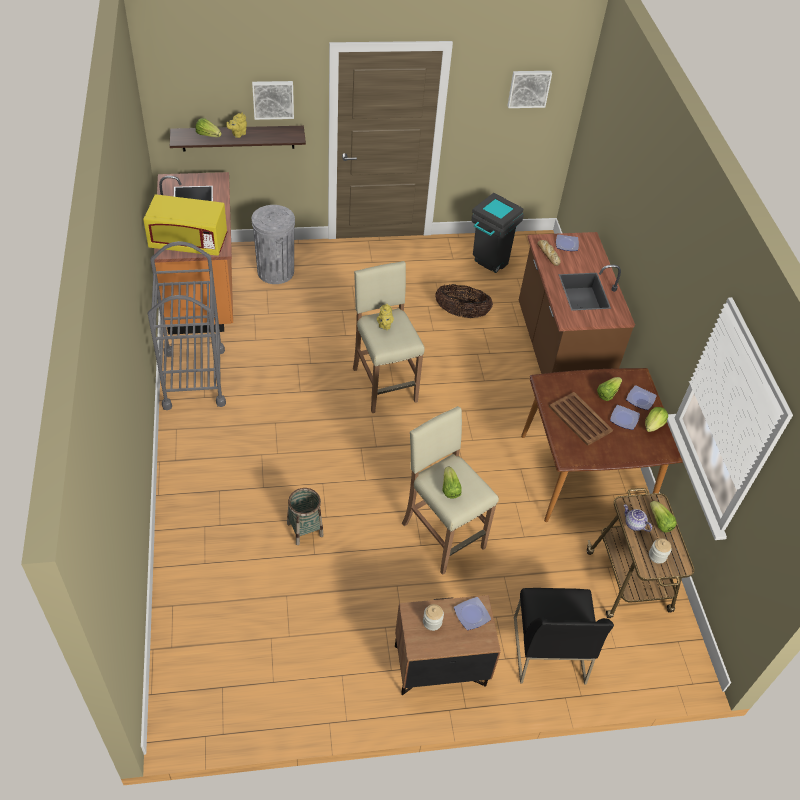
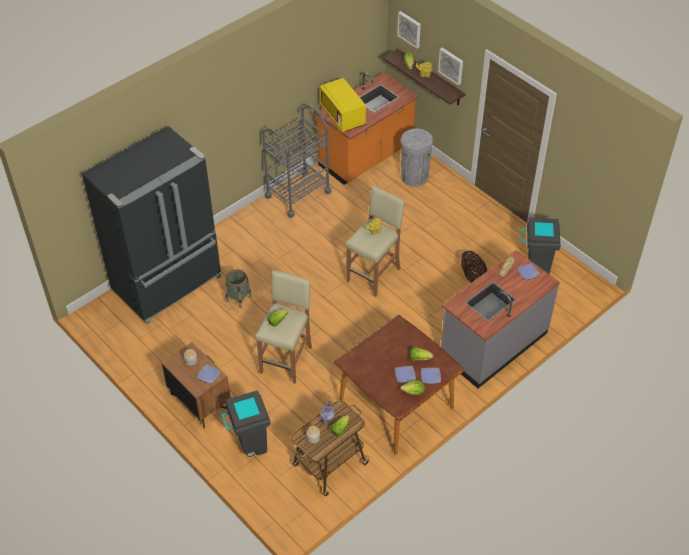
camera: 60 degrees right, 0 degrees up
(208, 592) = (168, 284): none -> black fridge
(529, 88) = (602, 159): picture -> picture (410, 29)
(548, 649) = (249, 446): black chair -> grey trash can
(559, 350) = (493, 344): brown counter -> grey counter
(580, 418) = (384, 353): brown tray -> none

